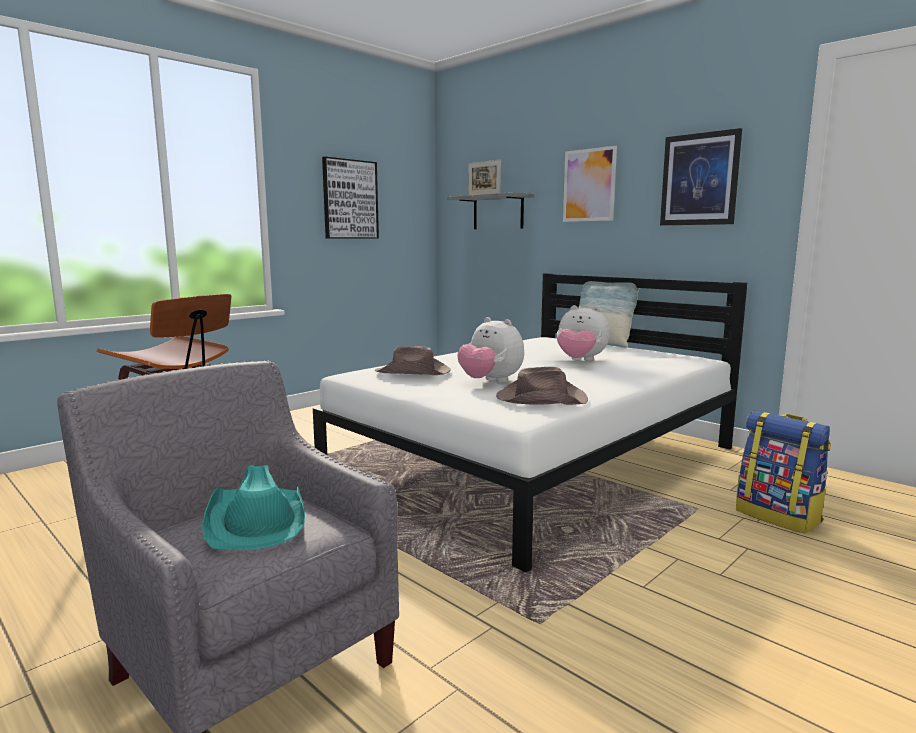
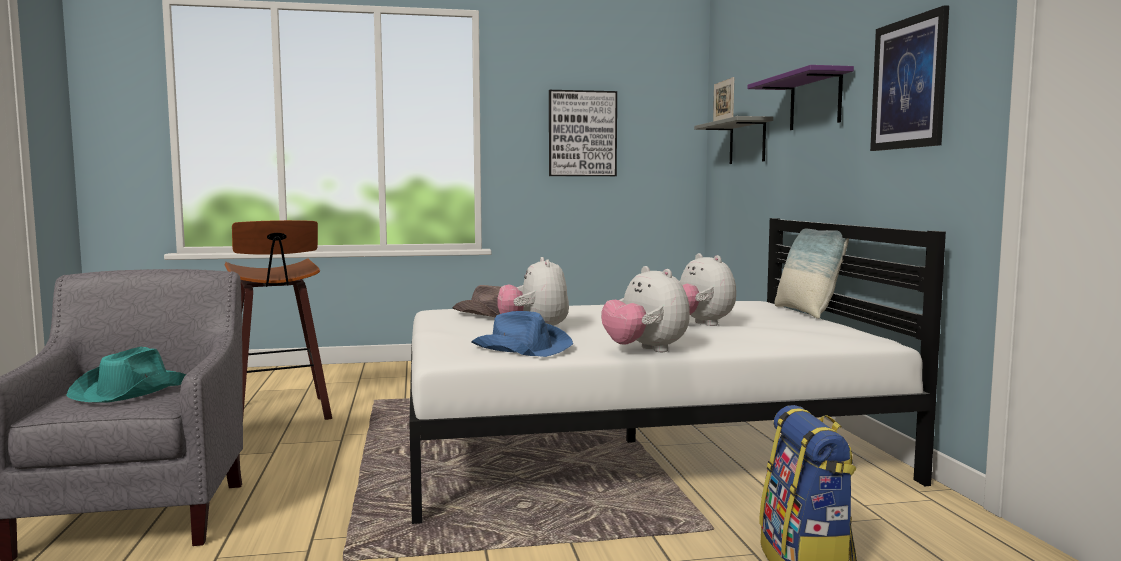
camera: 35 degrees right, 5 degrees down
(540, 399) = (521, 348): brown hat -> blue hat
(589, 185) = (815, 101): picture -> purple shelf
(619, 387) = (645, 350): none -> plush toy

